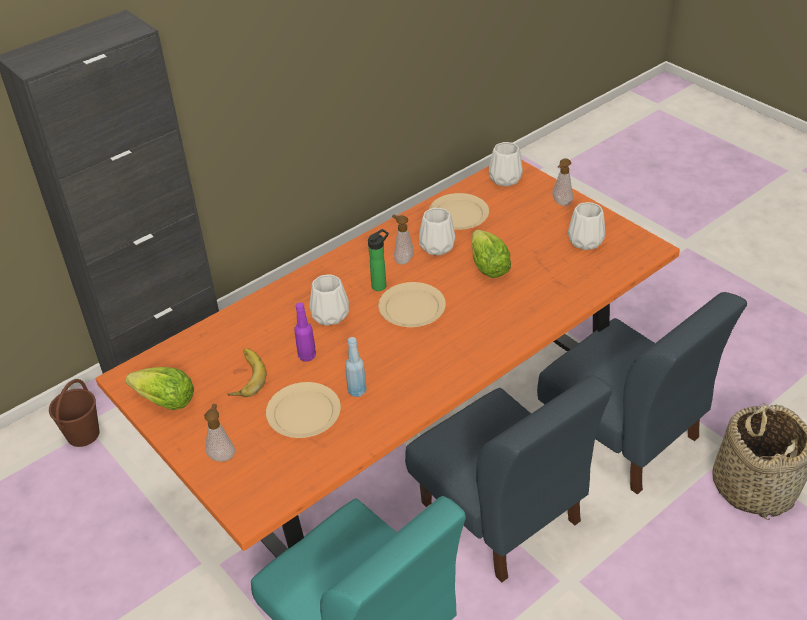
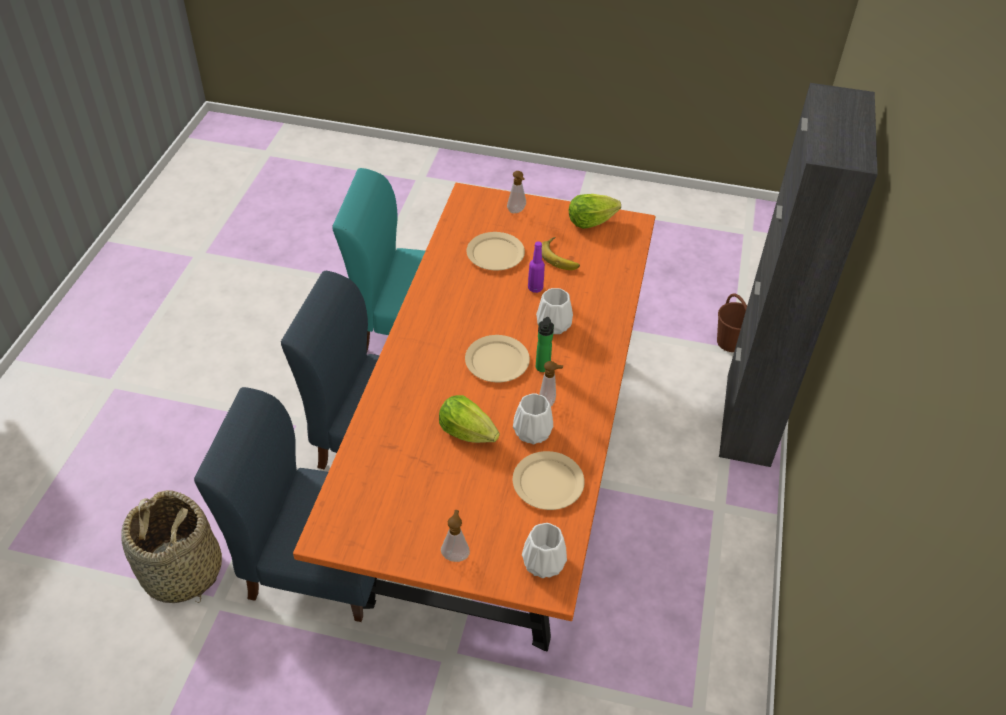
camera: 140 degrees right, 5 degrees up
(357, 391) = (474, 282): blue bottle -> none
(585, 240) = (397, 512): white vase -> none

